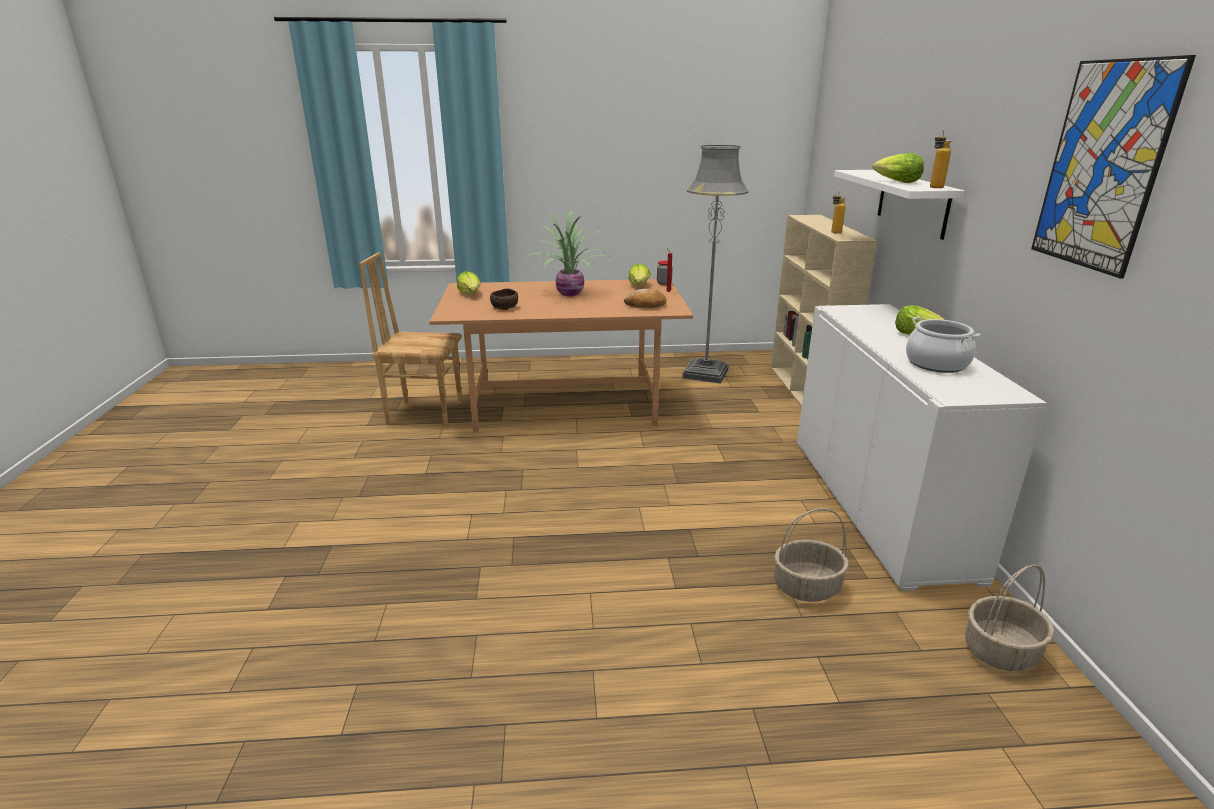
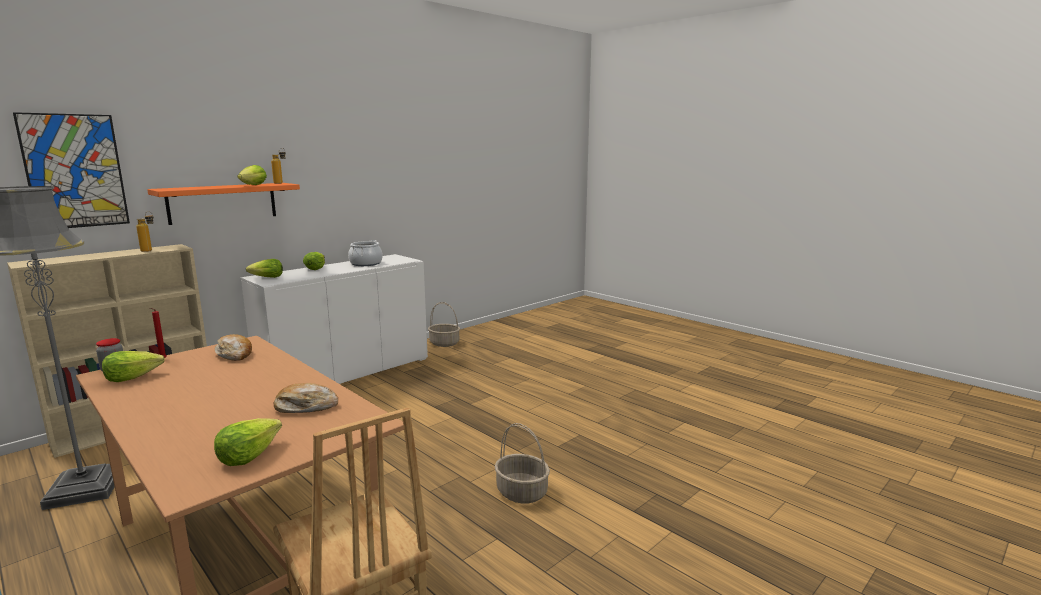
camera: 130 degrees left, 10 degrees down
(504, 308) = (306, 407): brown bowl -> bread
(570, 293) = (198, 398): potted plant -> none
(806, 587) = (449, 373): basket -> basket (522, 492)
(869, 311) = (267, 278): none -> lettuce
(912, 202) = (223, 203): white shelf -> orange shelf
(1103, 166) = (374, 156): picture -> picture (75, 171)

